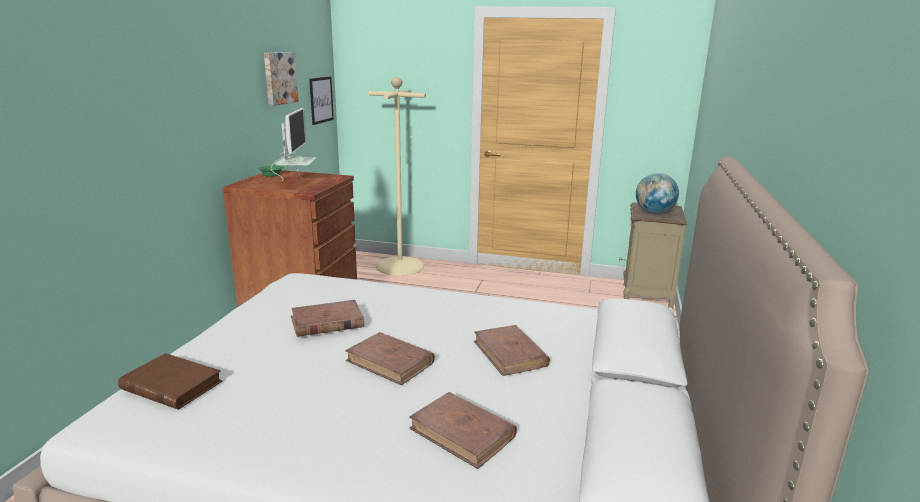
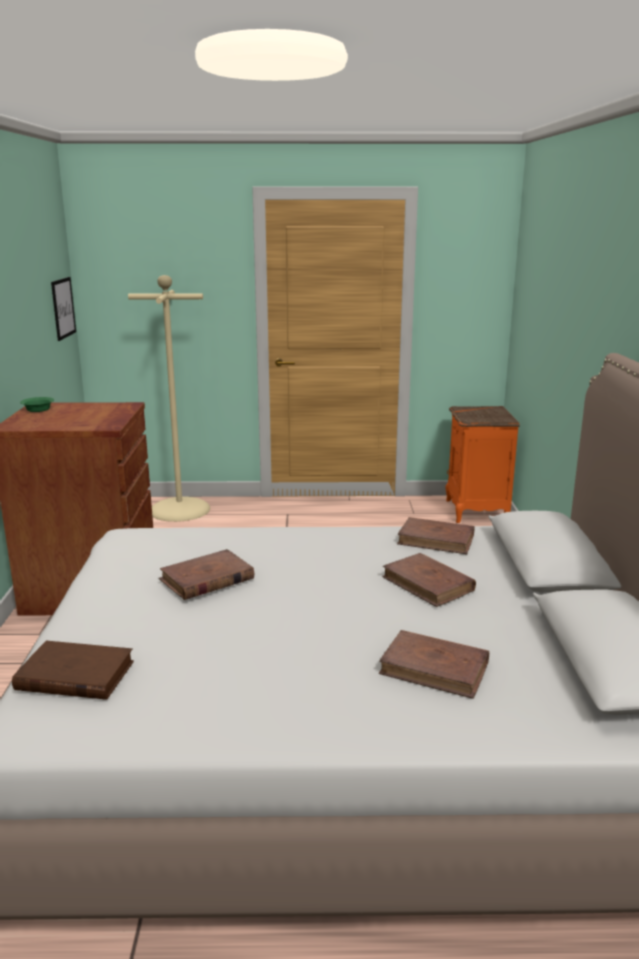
camera: 15 degrees left, 0 degrees up
(279, 78) = (25, 284): picture -> none
(296, 182) = (81, 416): monitor -> none
(390, 362) = (309, 611): brown book -> brown book (436, 540)
(645, 297) = (475, 511): beige nightstand -> orange nightstand
(654, 213) = (481, 416): globe -> none

